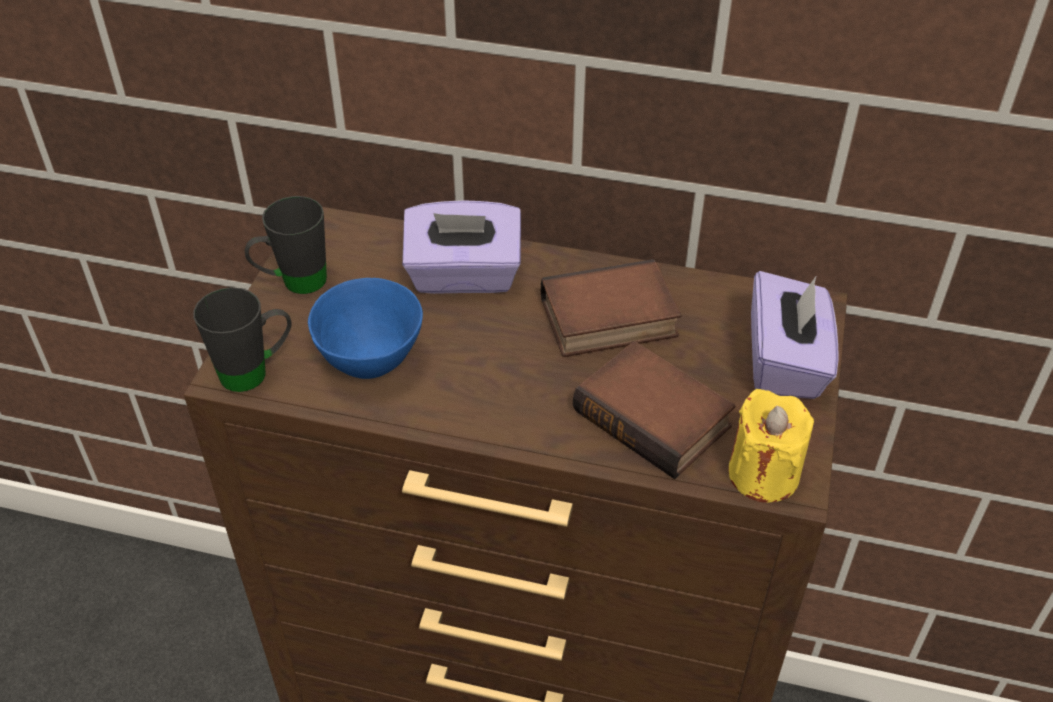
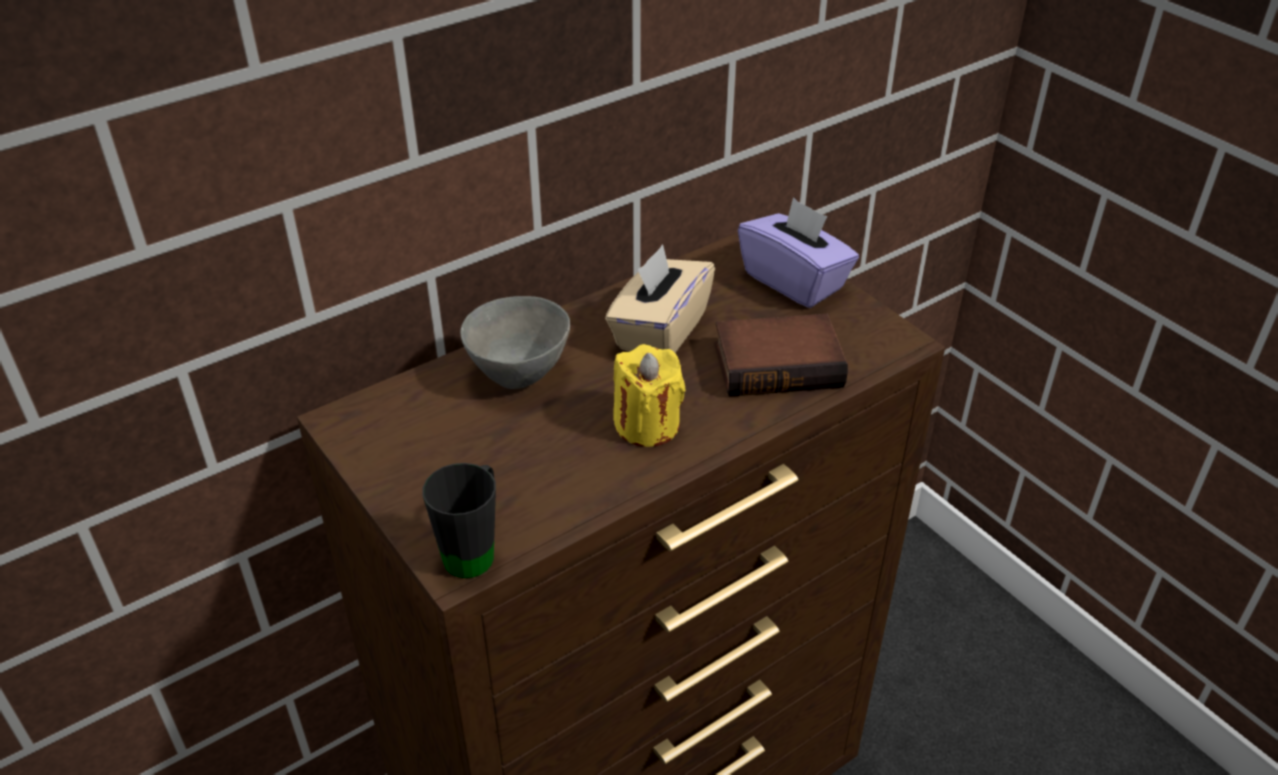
camera: 50 degrees left, 5 degrees down
(293, 283) = (395, 471): black mug -> none
(372, 363) = (551, 474): blue bowl -> none
(463, 276) = (519, 374): purple tissue box -> grey bowl
(607, 321) = (659, 332): book -> beige tissue box
(763, 474) = (880, 347): yellow candle -> yellow candle (647, 425)

